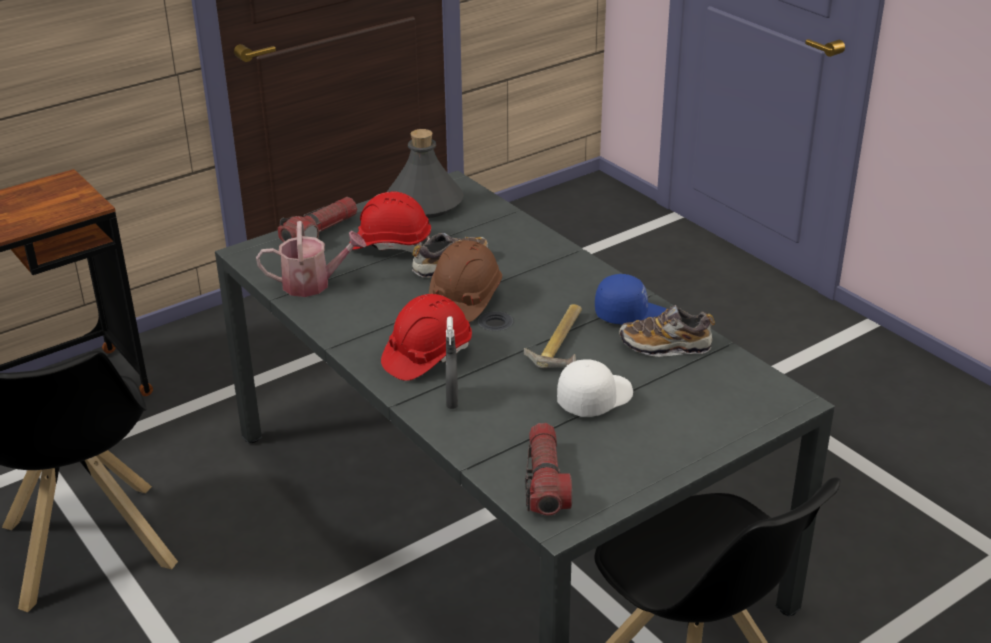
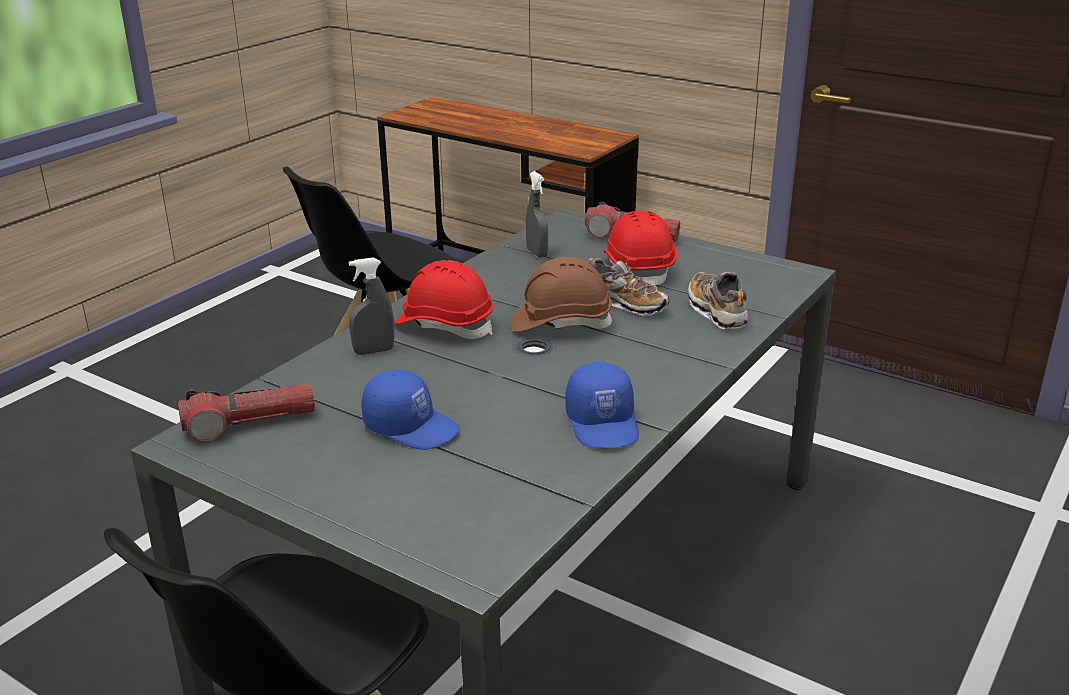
camera: 70 degrees right, 5 degrees down
(313, 284) = (537, 253): watering can -> grey spray bottle
(425, 203) = (740, 268): grey bottle -> none
(564, 342) = (514, 391): hammer -> none
(594, 398) = (412, 426): white cap -> blue cap
(665, 346) = (548, 456): shoe -> shoe (716, 311)

